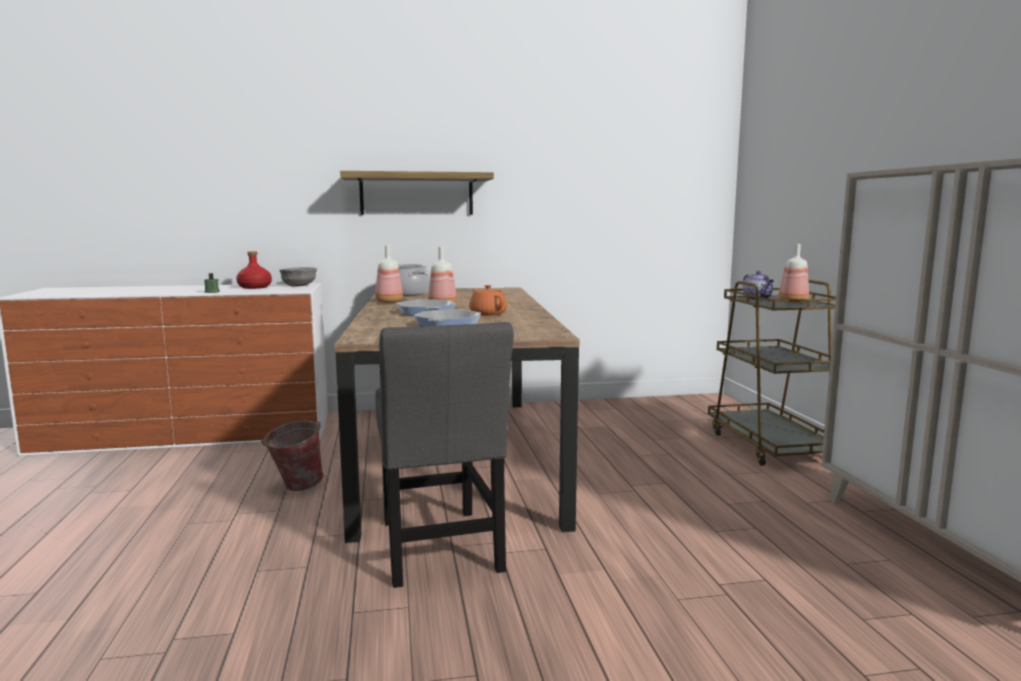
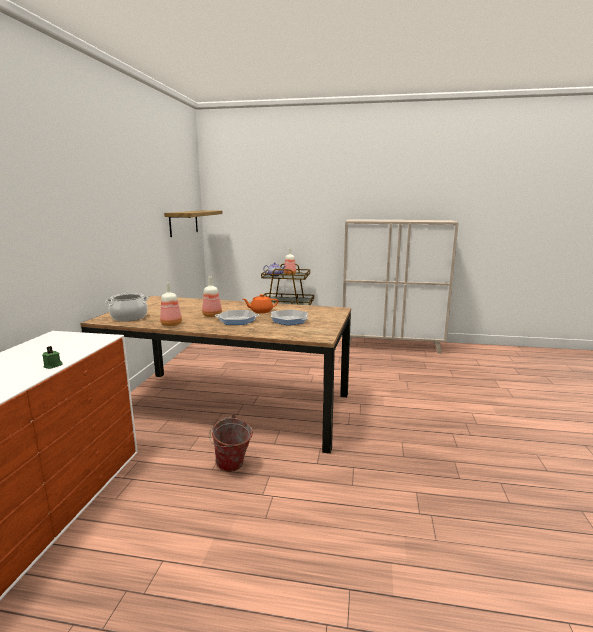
camera: 70 degrees left, 5 degrees up
(254, 287) = (41, 351): red bottle -> none
(299, 286) = (65, 337): grey bowl -> none
(416, 194) = (93, 237): shelf -> shelf (183, 223)
(440, 550) = (351, 427): grey chair -> none

